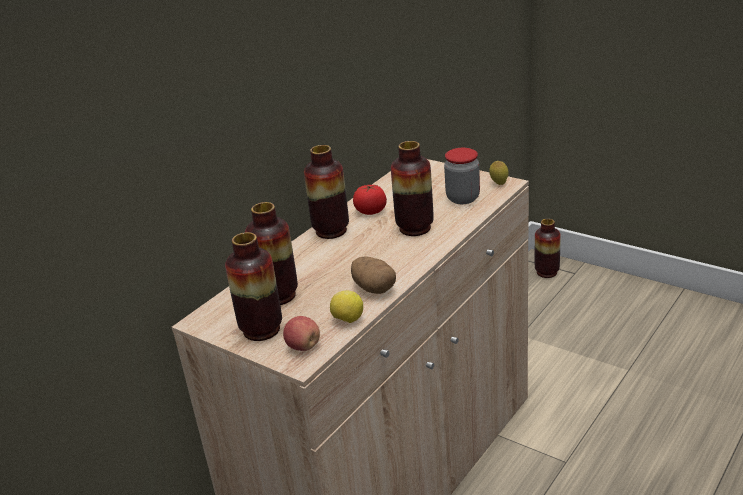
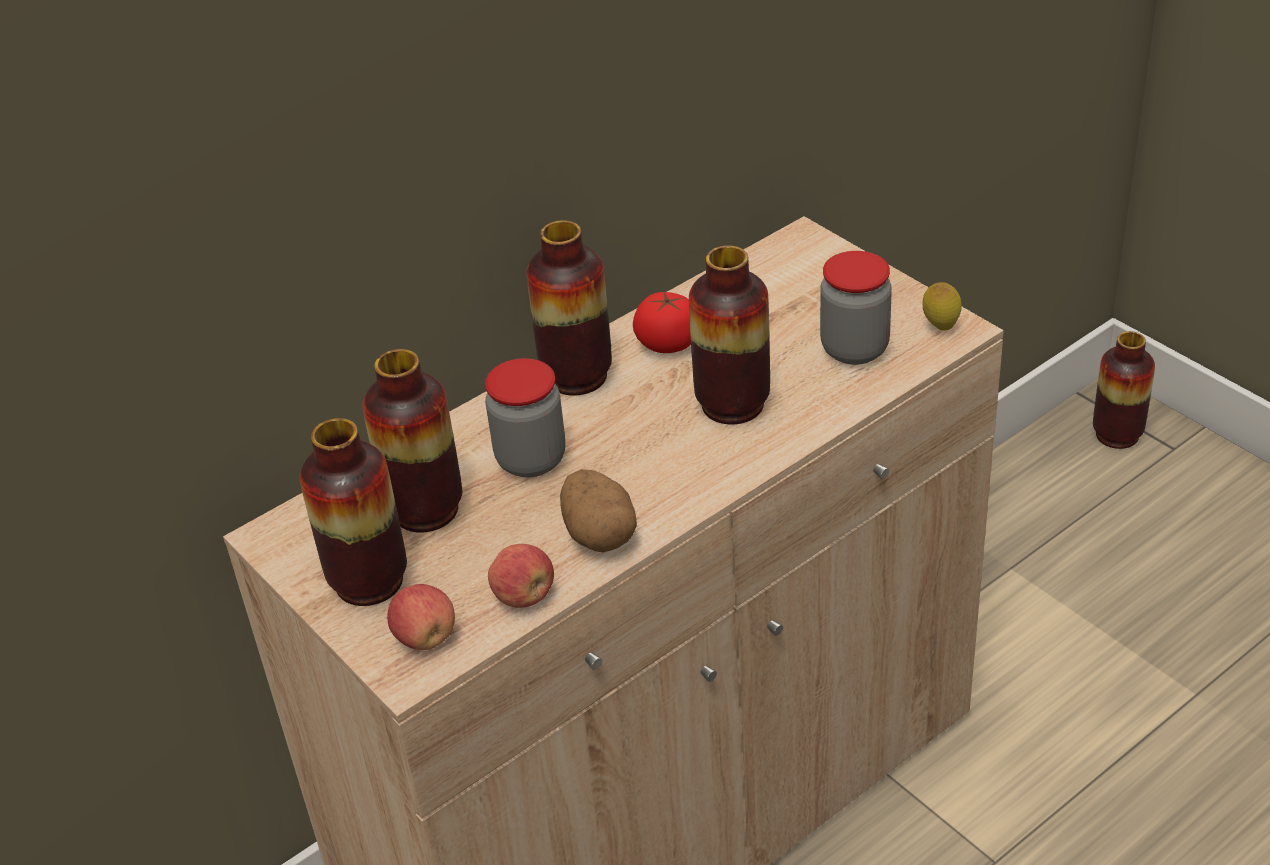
camera: 15 degrees right, 10 degrees up
(324, 266) = (531, 459): none -> jar
(348, 320) = (524, 596): lemon -> apple

